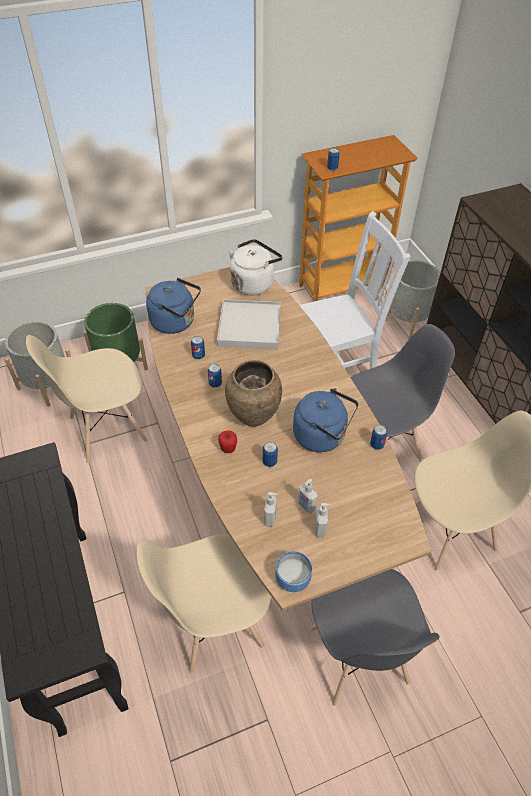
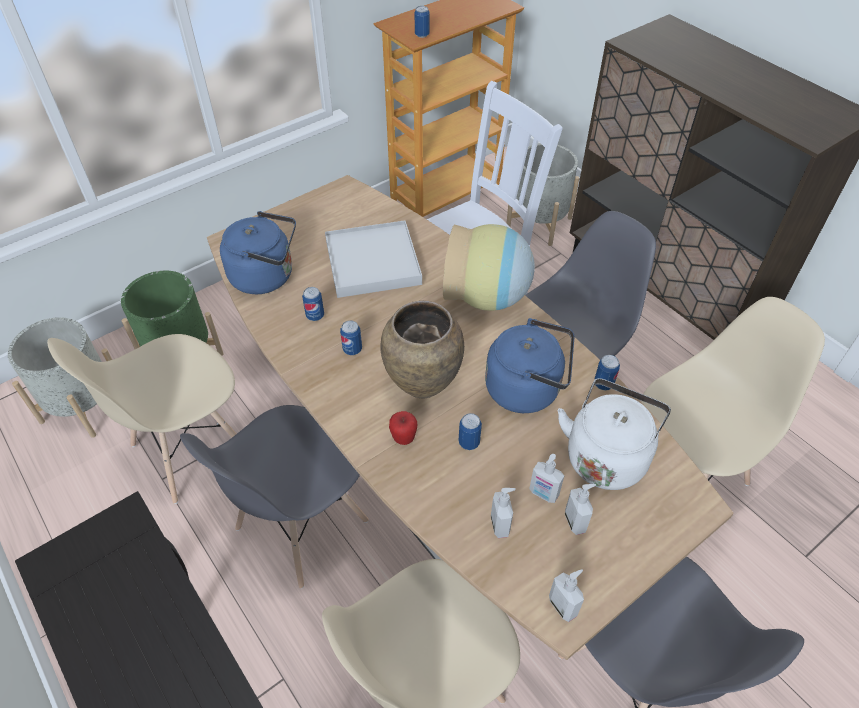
camera: 15 degrees left, 0 degrees up
(165, 498) = (301, 526): none -> grey chair
(253, 283) = (357, 203): white kettle -> white kettle (606, 455)
(291, 577) = (563, 606): bowl -> soap dispenser
(319, 368) = (487, 297): none -> vase

